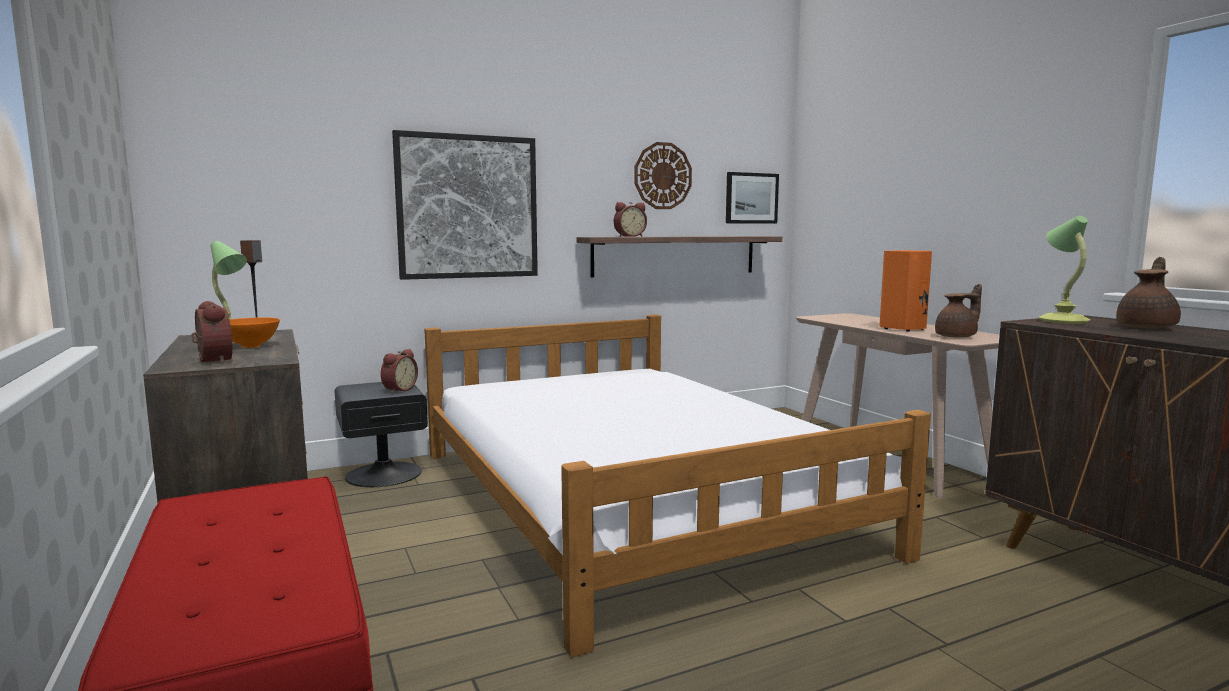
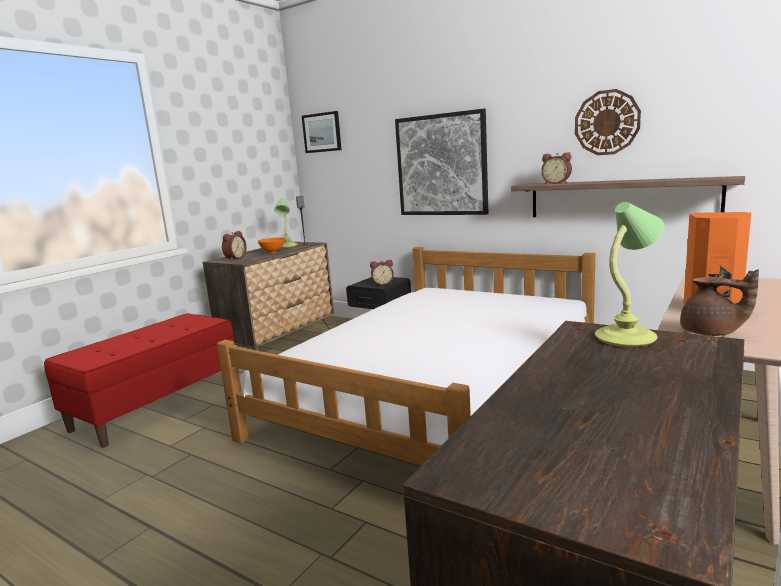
camera: 60 degrees right, 5 degrees up
(751, 198) = (727, 133): picture -> picture (322, 132)
(1147, 327) = (647, 373): brown teapot -> none

